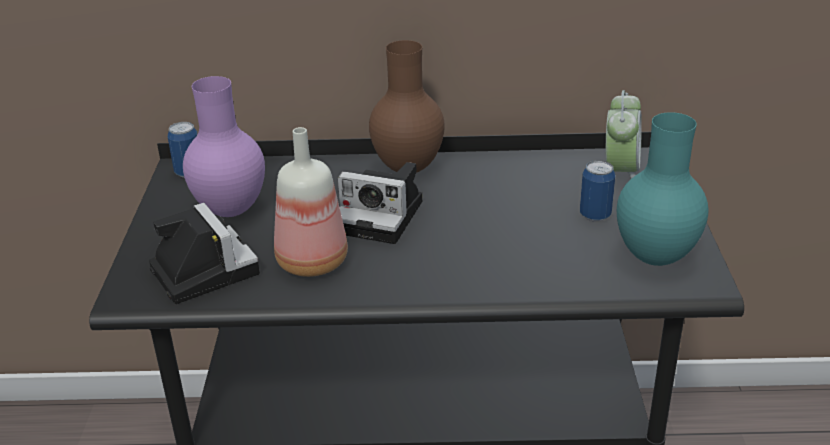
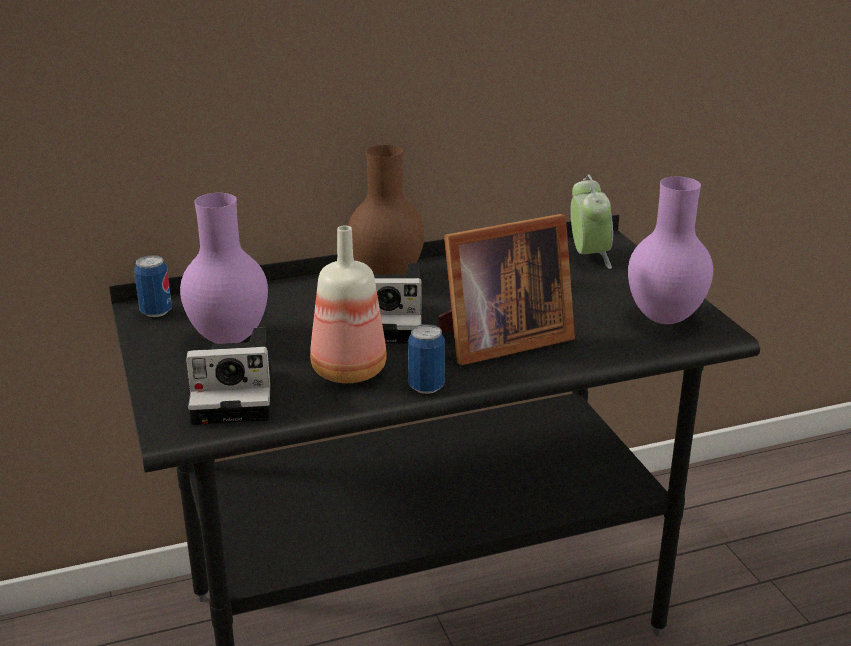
camera: 20 degrees left, 5 degrees down
(202, 270) = (237, 395): camera -> camera turned 135 degrees clockwise
(470, 254) = (498, 341): none -> picture frame
(595, 215) = (589, 293): can -> can (426, 387)
(655, 259) = (664, 319): turquoise vase -> purple vase

